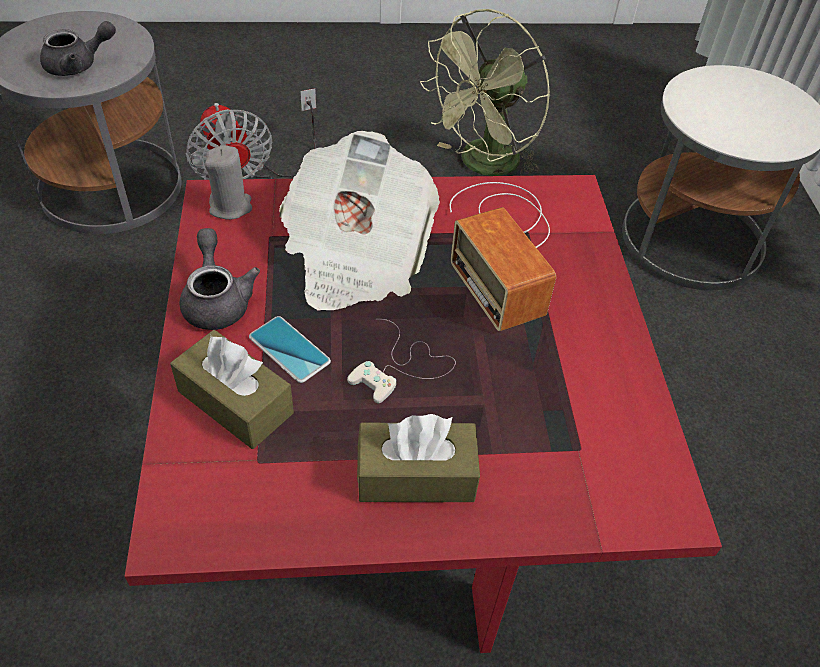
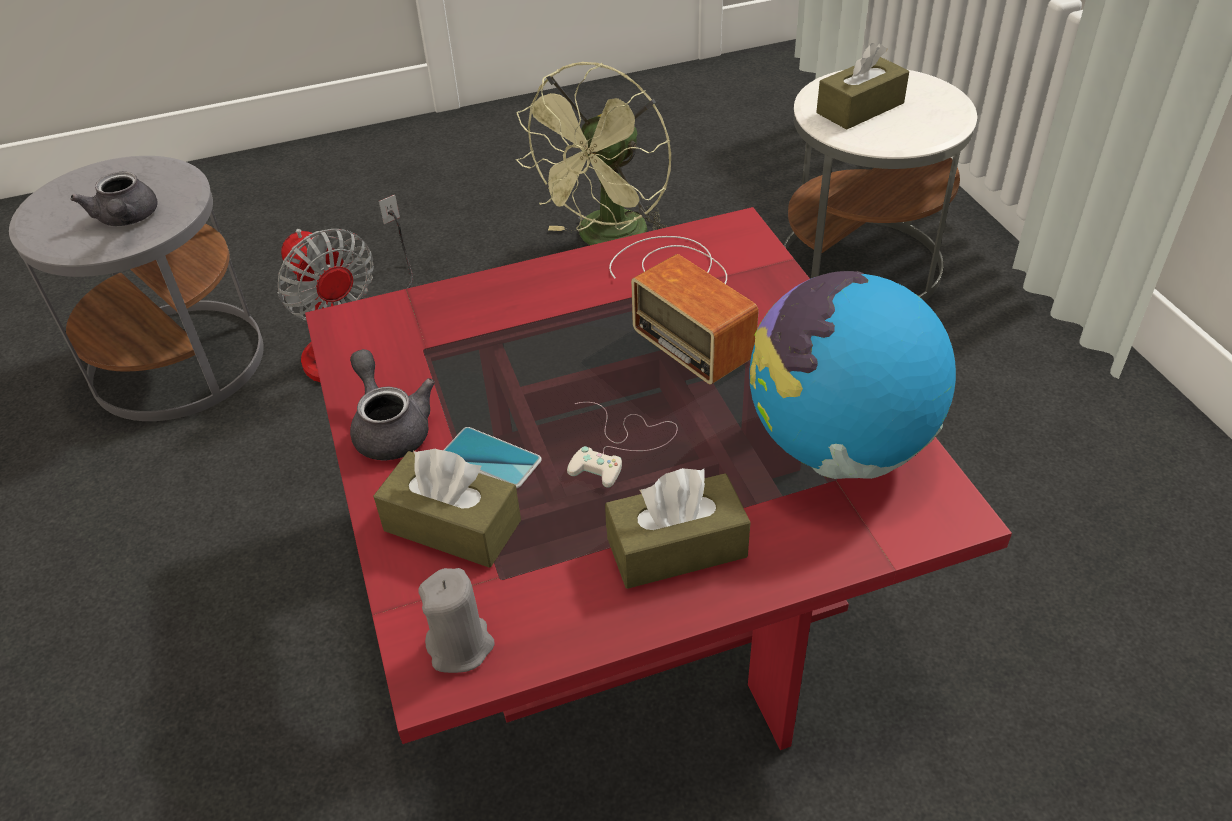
camera: 10 degrees left, 5 degrees down
(78, 65) = (127, 219): grey teapot -> grey teapot turned 105 degrees clockwise
(231, 207) = (367, 329): grey candle -> grey candle (461, 646)
(355, 256) = (527, 346): newspaper -> none
(592, 418) = (838, 445): none -> globe
(723, 104) = (860, 108): none -> brown tissue box

